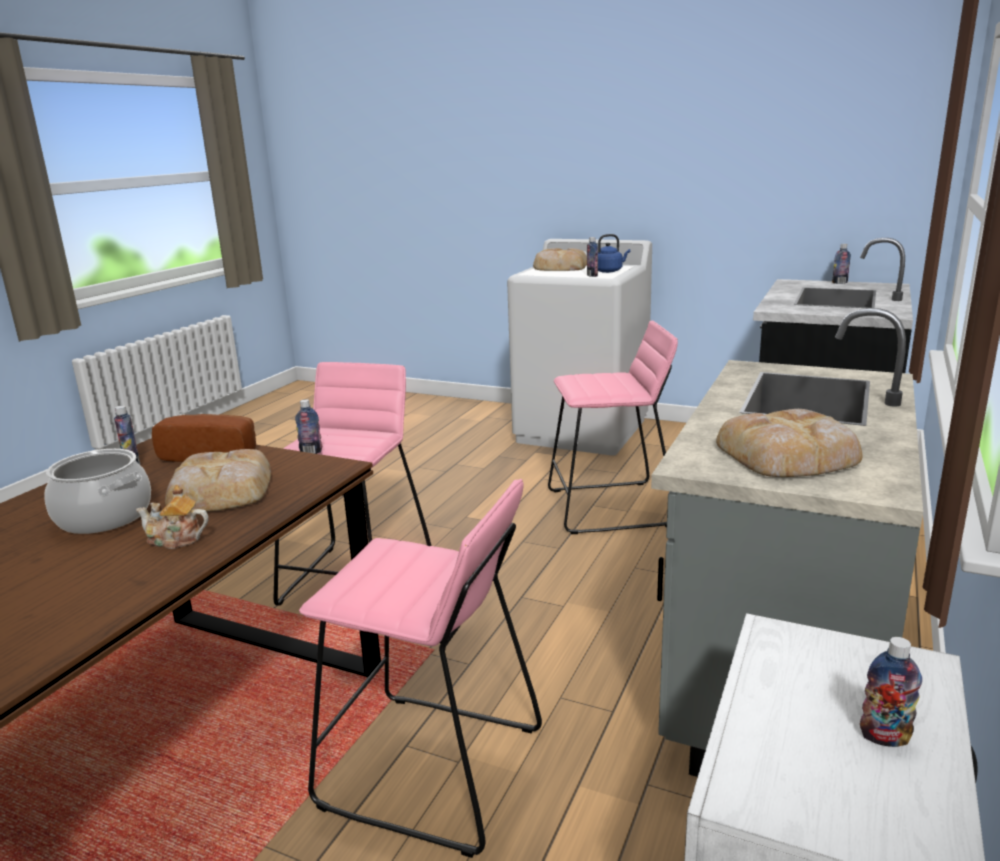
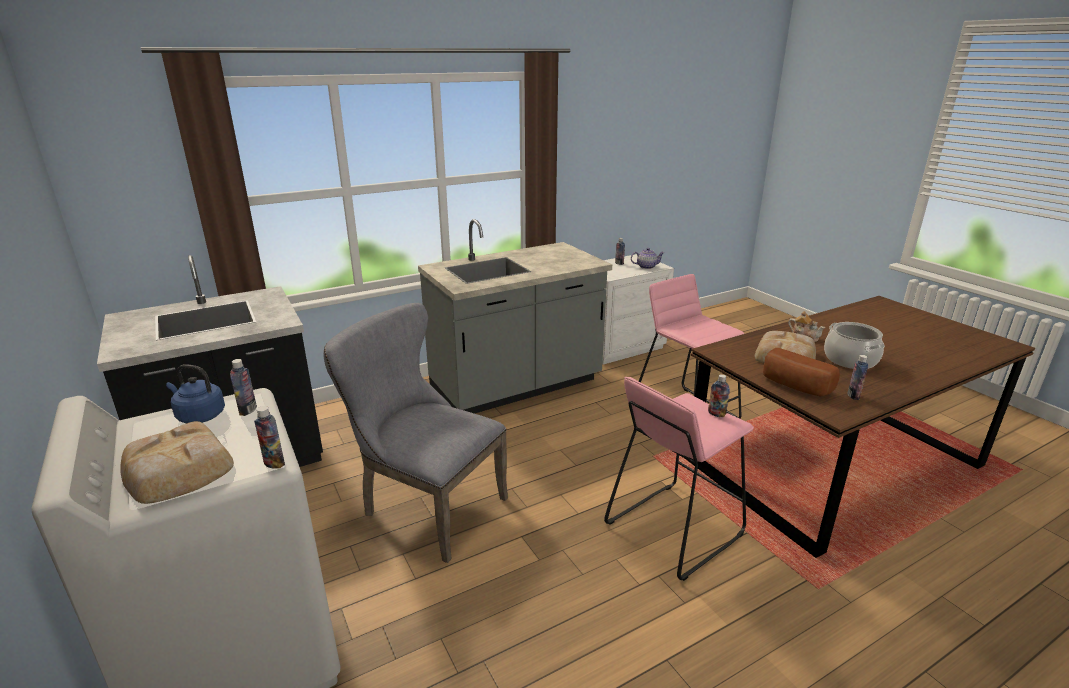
camera: 145 degrees left, 5 degrees up
(610, 508) = (426, 506): pink stool -> grey chair
(778, 761) = (646, 266): none -> teapot
(789, 455) = (557, 257): bread -> none
(839, 283) = (116, 334): bottle -> bottle (274, 463)

